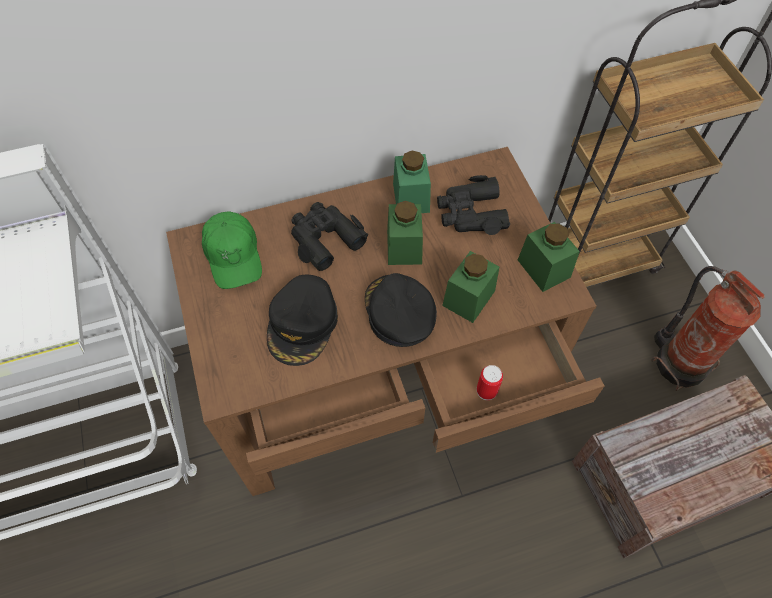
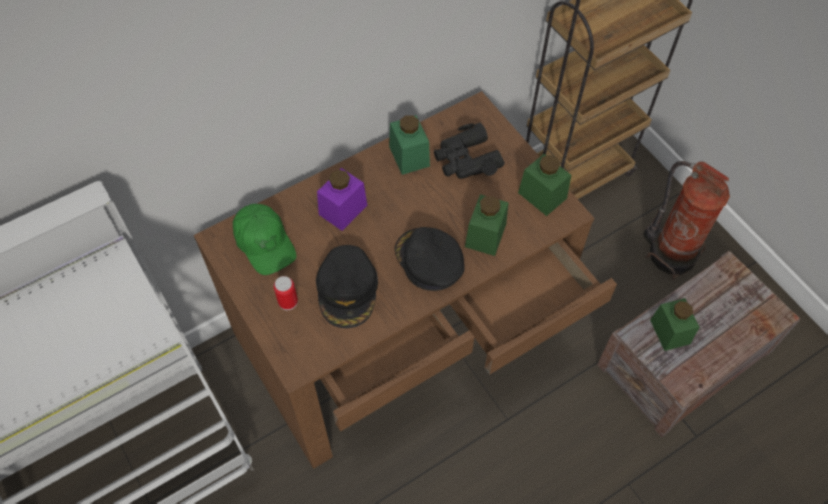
camera: 15 degrees left, 0 degrees up
(325, 238) = (343, 210): black binoculars -> purple jar
(404, 247) = (416, 202): green jar -> green jar (670, 331)
(486, 391) = (519, 312): can -> can (288, 302)

